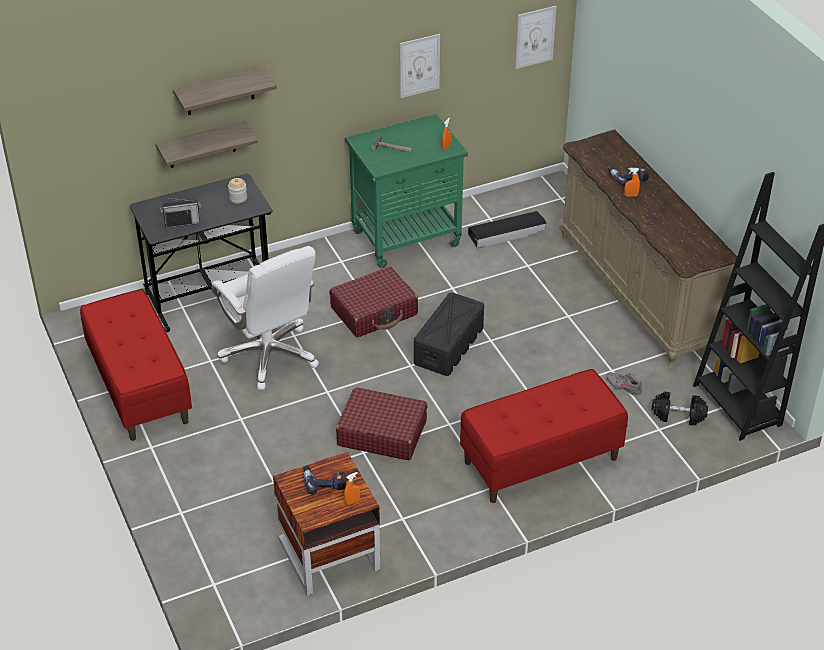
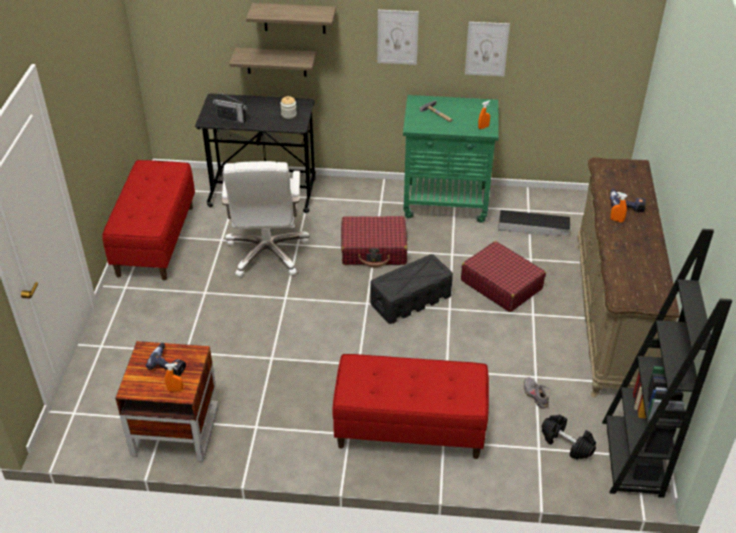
camera: 30 degrees right, 0 degrees up
(381, 433) = (299, 348): red suitcase -> red suitcase (501, 284)
(535, 37) = (609, 55): picture -> picture (397, 37)

